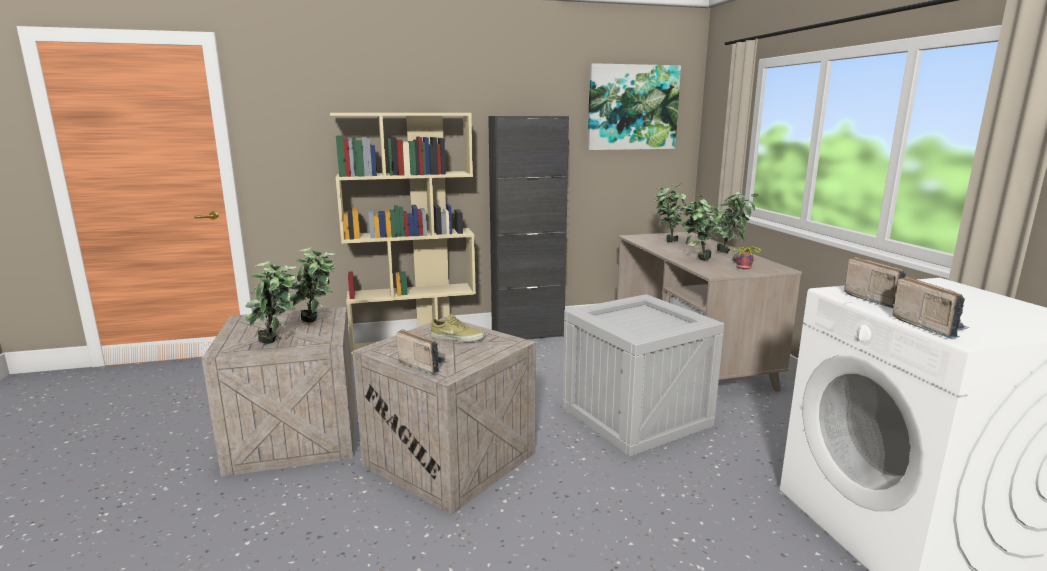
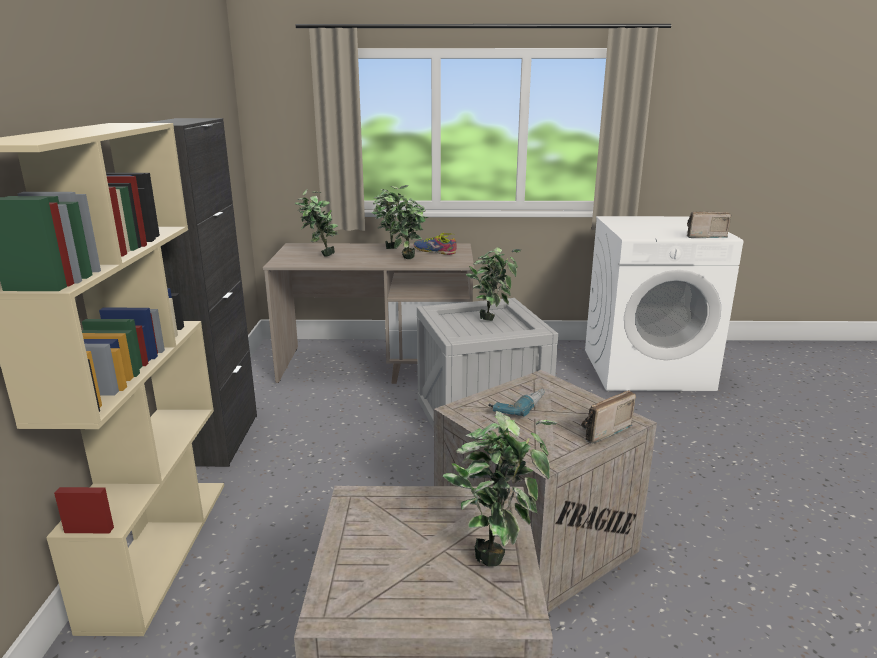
camera: 75 degrees left, 5 degrees up
(317, 322) = (406, 512): potted plant -> potted plant (491, 318)
(458, 338) = (518, 406): beige shoe -> power drill
(632, 107) = (208, 101): picture -> none
(875, 299) = (650, 234): radio -> none

